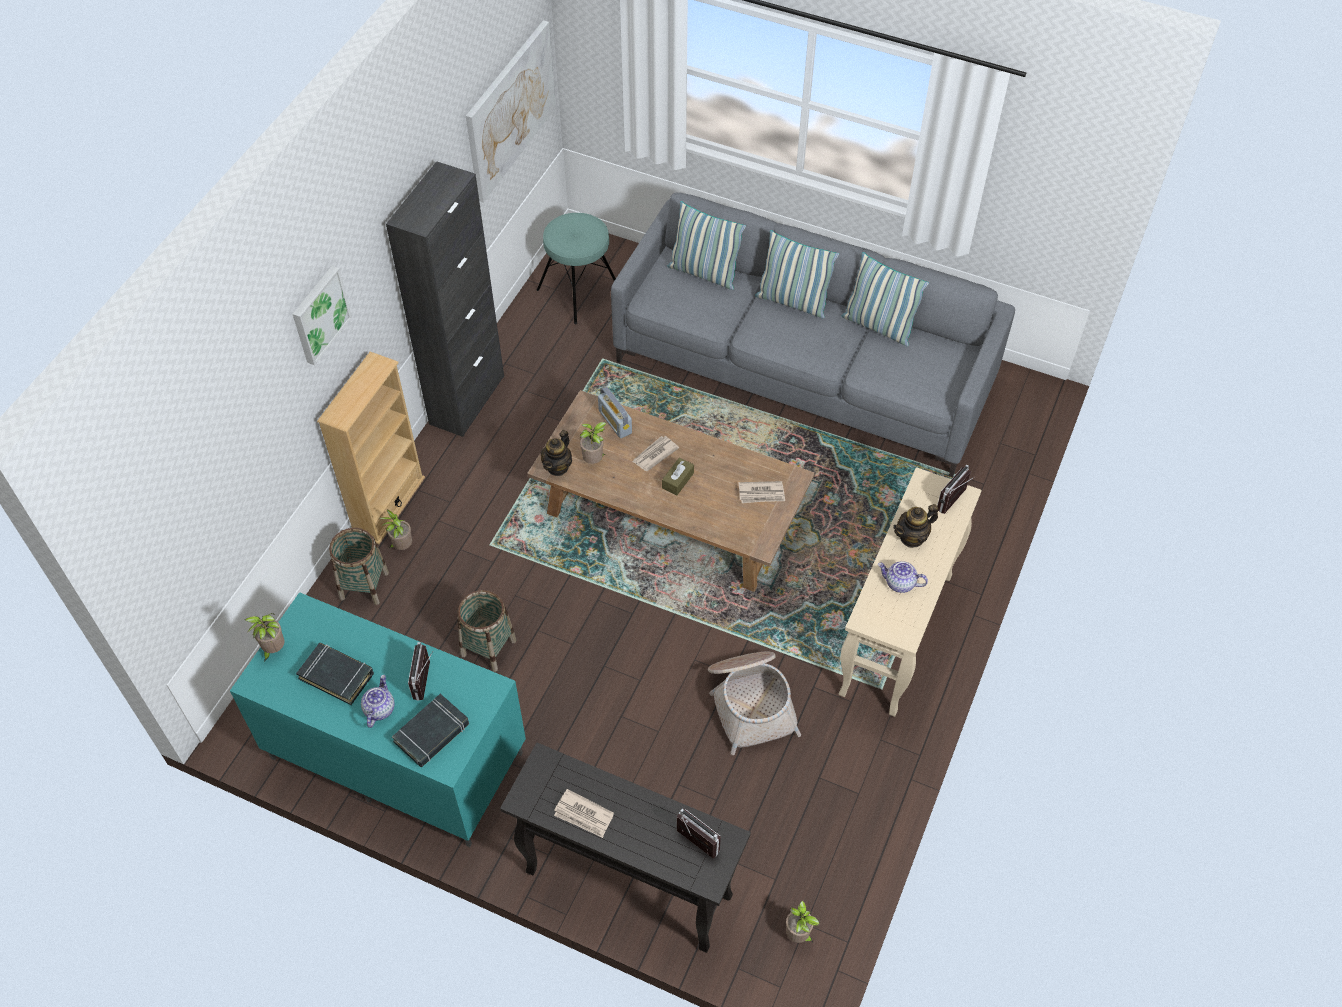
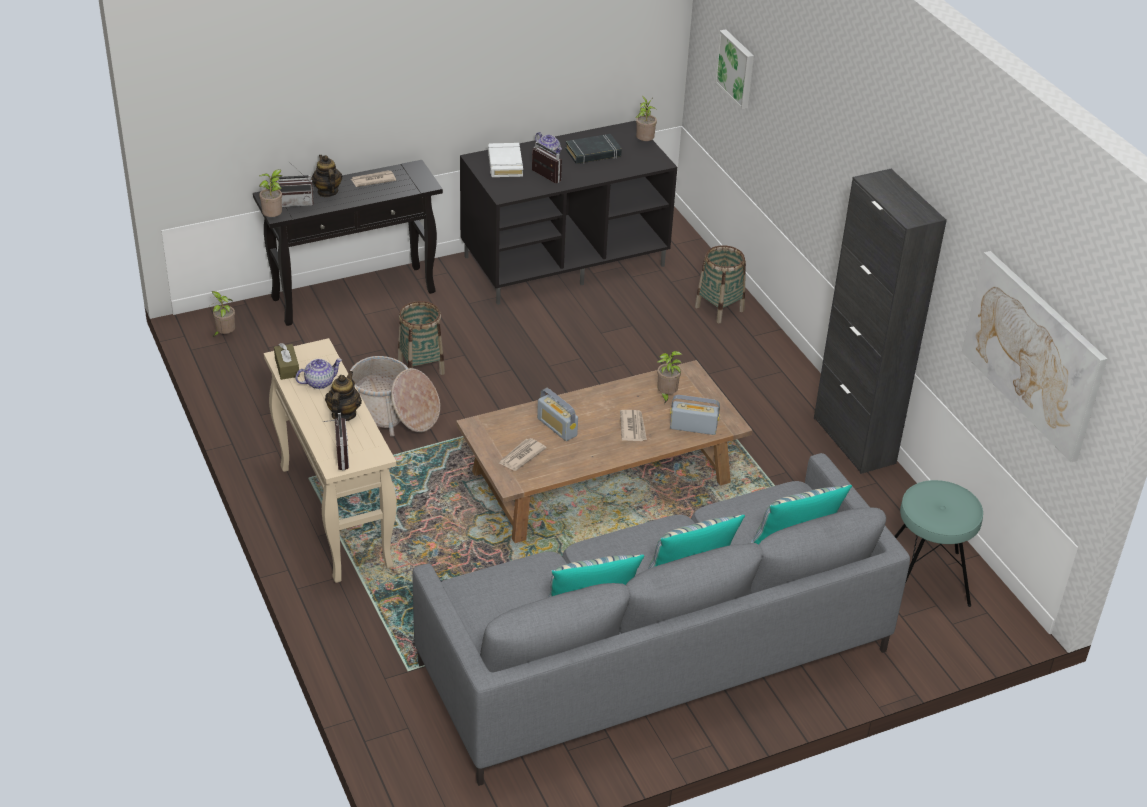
camera: 130 degrees right, 15 degrees down
(319, 314) = (830, 121): picture -> picture (736, 68)
(388, 505) = (783, 351): beige bookcase -> none
(394, 756) = (565, 260): turquoise tv stand -> black tv stand
(401, 546) = (735, 339): potted plant -> potted plant (274, 218)
(432, 733) = (505, 164): black book -> white book
(488, 647) = (595, 331): basket -> basket (421, 367)
(558, 467) = (683, 376): teapot -> teapot (327, 192)
(678, 480) = (591, 423): brown tissue box -> brown tissue box (287, 367)
(706, 497) = (557, 427): none -> radio

